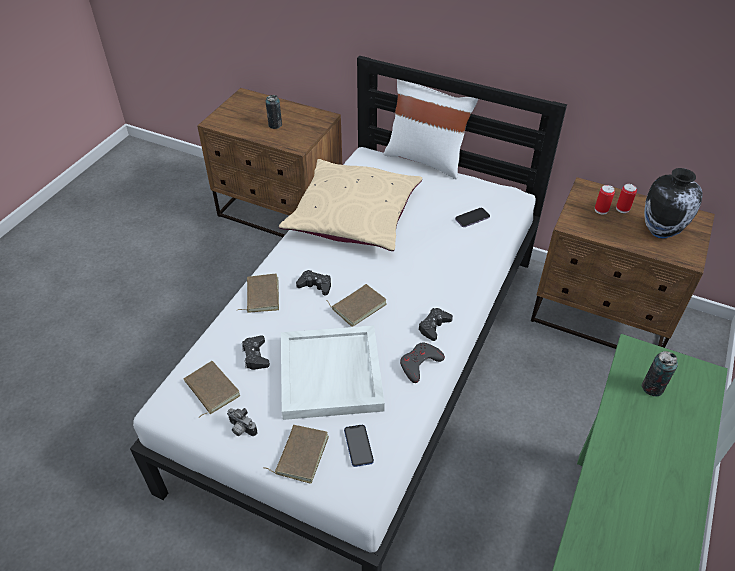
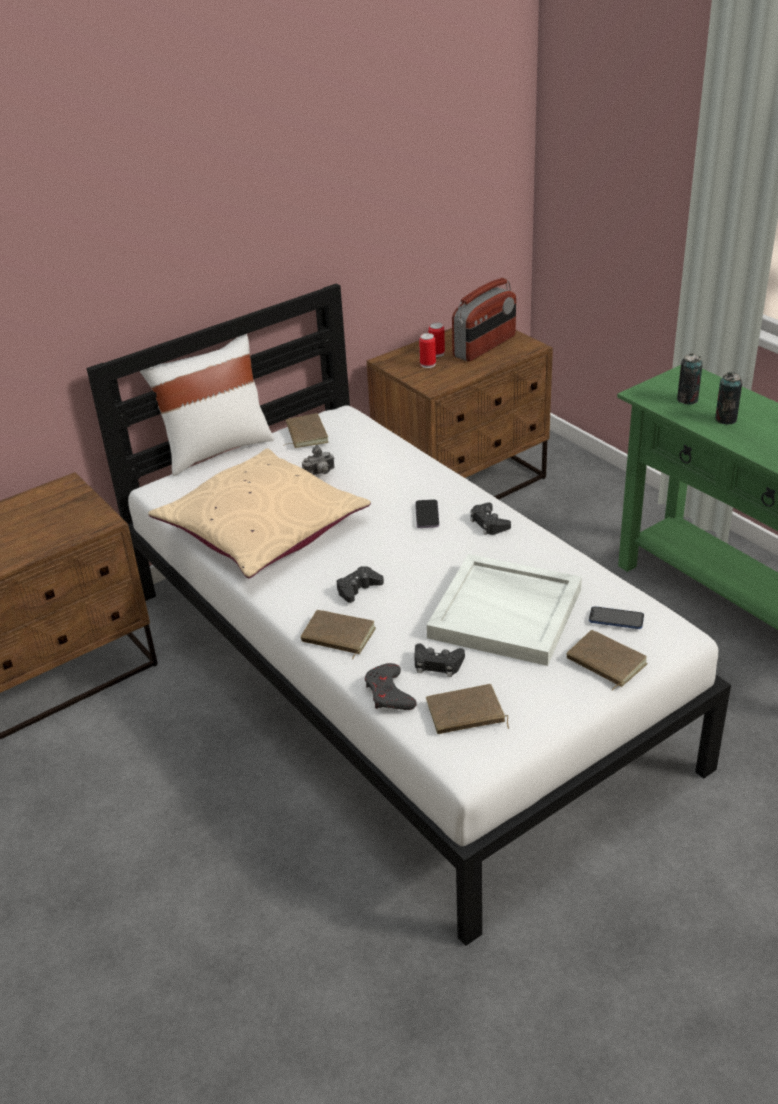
camera: 60 degrees left, 10 degrees down
(241, 429) = (541, 702): camera -> camera (320, 474)
(275, 125) = (32, 529): can -> can (725, 419)
(358, 306) = (418, 565): brown book -> brown book (305, 434)
(419, 364) = (534, 548): grey game controller -> grey game controller (389, 693)
(472, 218) = (352, 448): phone -> phone (427, 515)
(660, 231) = (485, 346): vase -> radio

